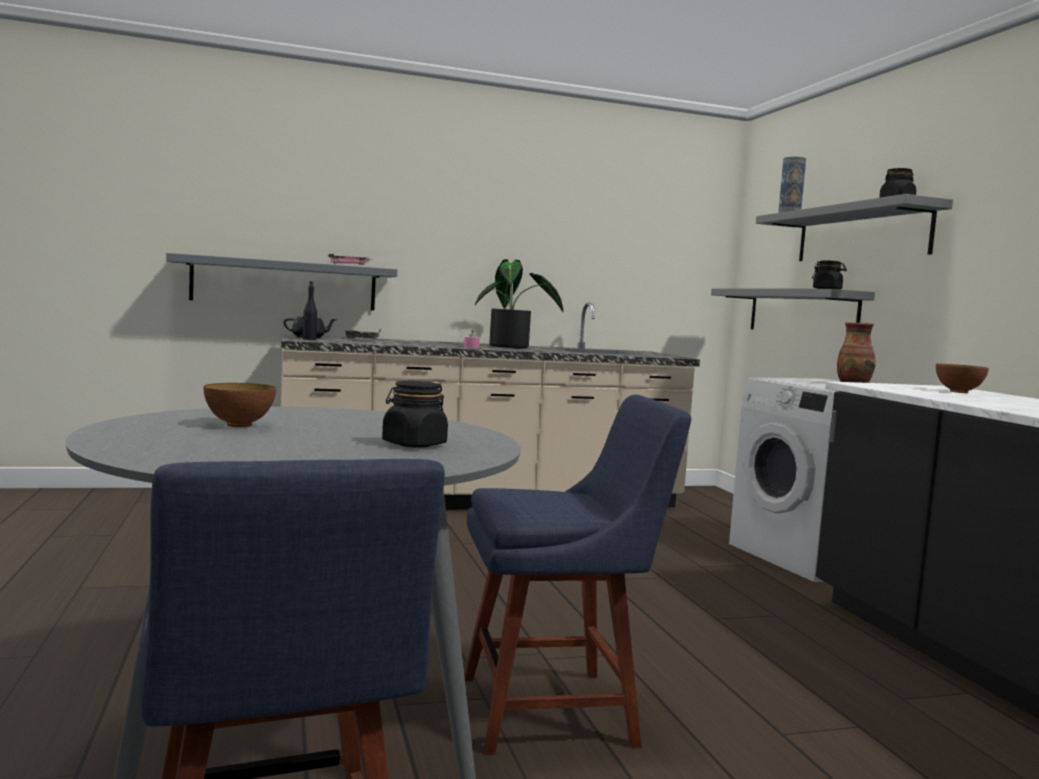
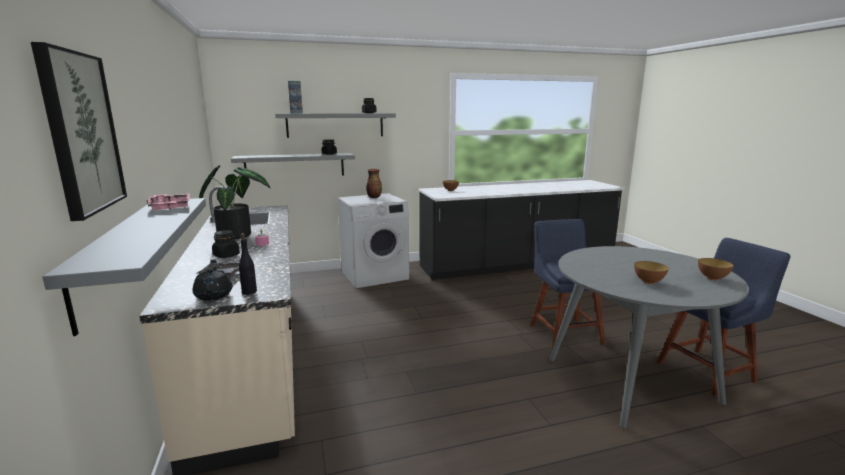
camera: 90 degrees left, 10 degrees up
(200, 456) = (712, 278): none -> bowl
(264, 190) = (81, 133): none -> picture
(414, 444) = (633, 256): black jar -> black jar (226, 255)

